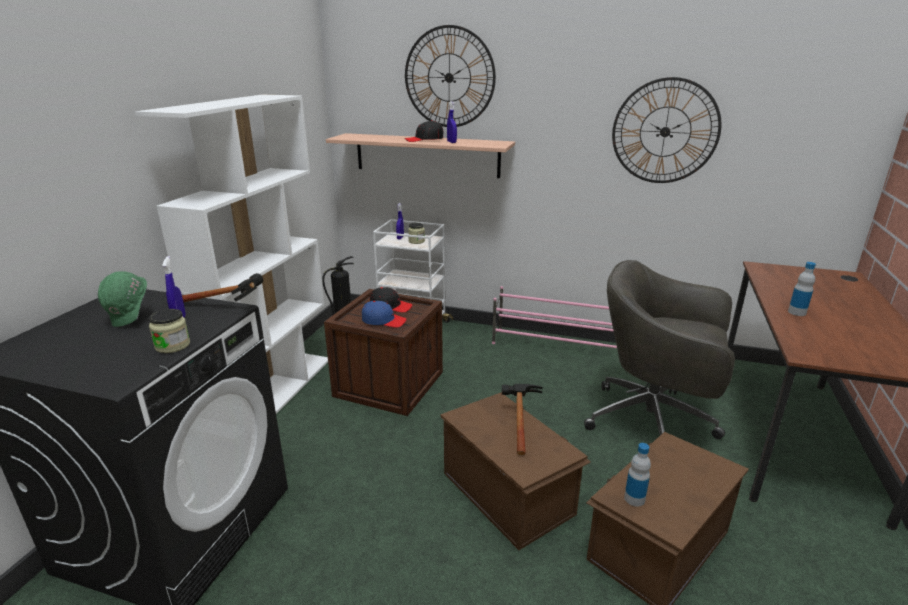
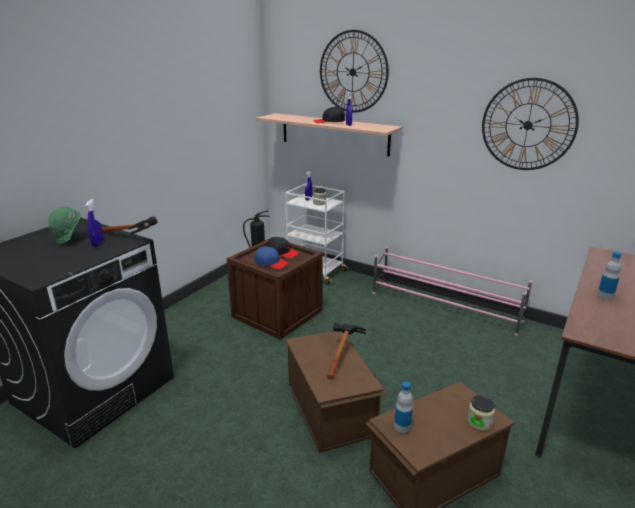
camera: 15 degrees right, 0 degrees up
(172, 345) = (83, 260): jar -> jar (479, 422)
(275, 392) = (193, 307): white bookcase -> none
(653, 422) = (481, 376): grey office chair -> none

